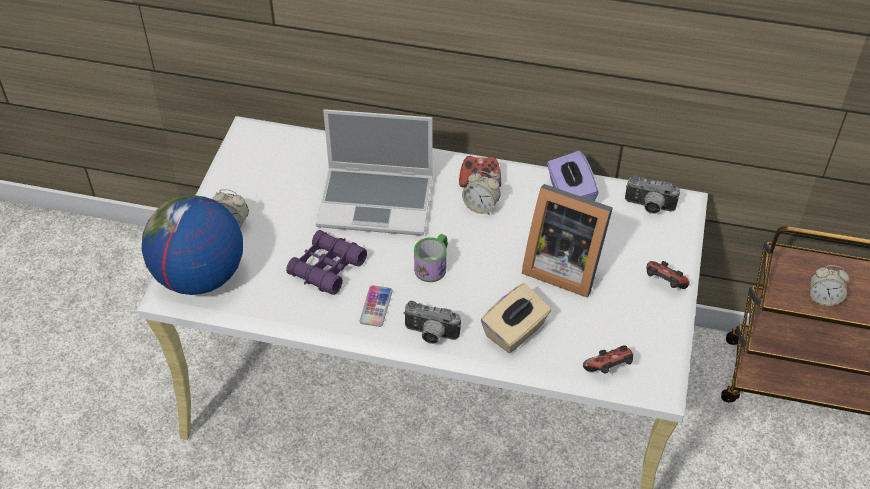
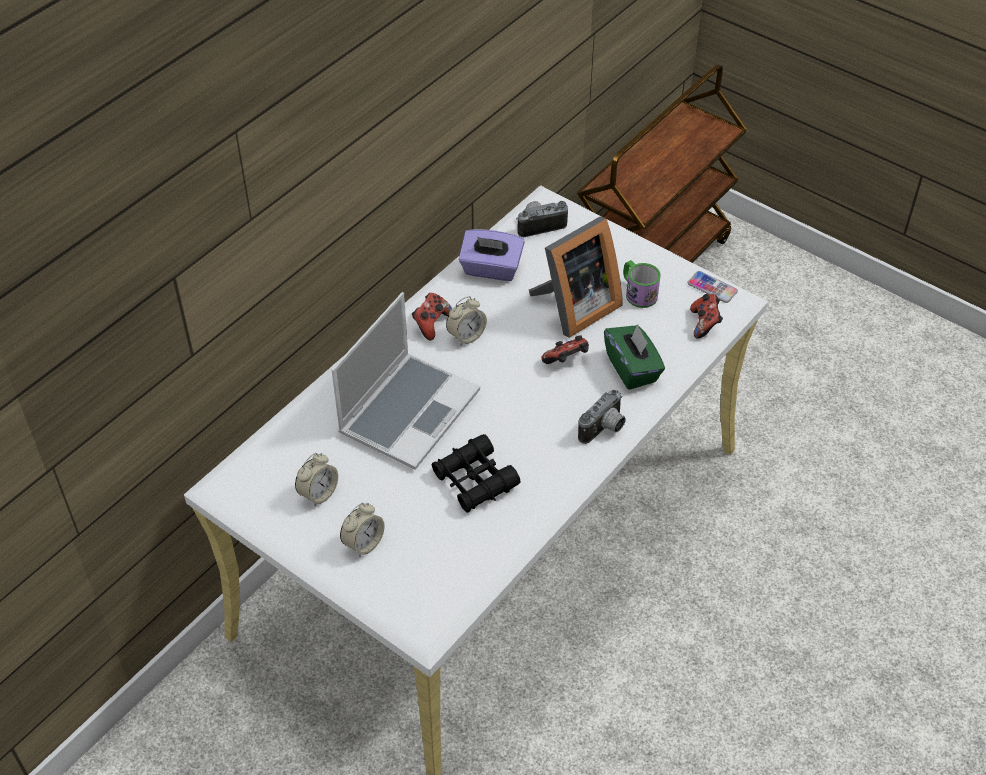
camera: 65 degrees left, 0 degrees up
(200, 276) = (422, 593): globe -> none
(327, 268) = (475, 480): purple binoculars -> black binoculars
(376, 306) = (547, 458): phone -> phone (712, 287)
(433, 265) = (520, 397): mug -> mug (638, 292)
(515, 331) = (632, 368): beige tissue box -> green tissue box
(649, 207) = (540, 225): camera -> camera turned 150 degrees counterclockwise
(663, 284) = (632, 253): game controller -> game controller (567, 361)
(823, 298) = (656, 187): alarm clock -> alarm clock (318, 493)

